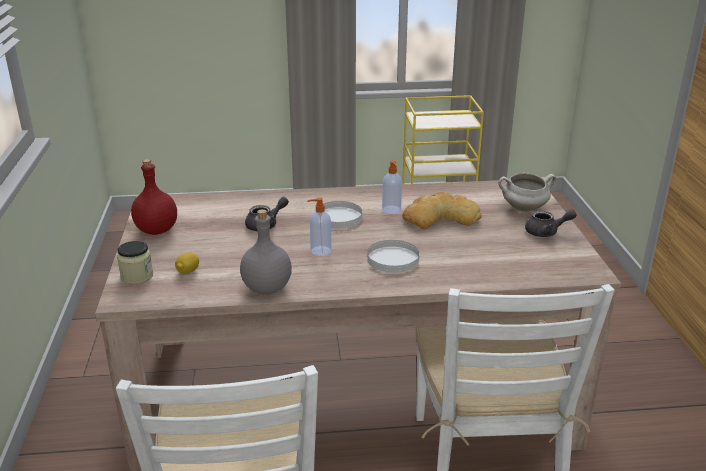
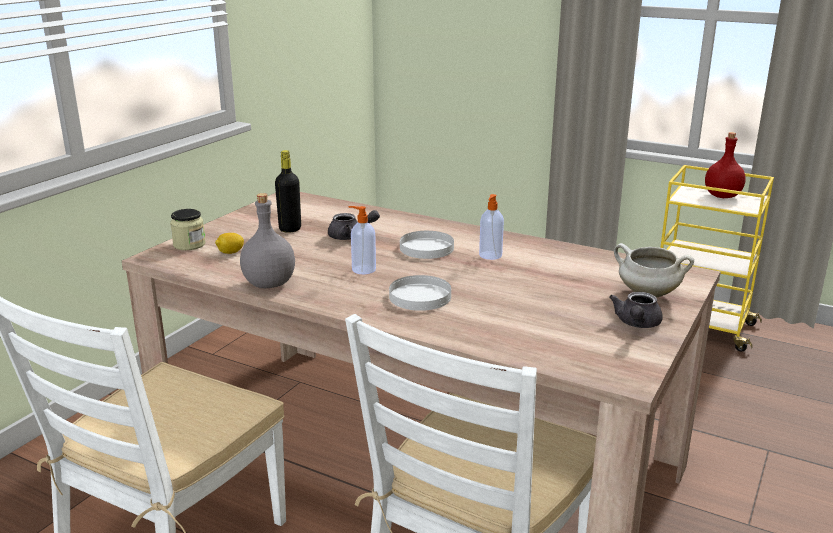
camera: 35 degrees right, 5 degrees down
(156, 230) = (257, 216): red bottle -> red bottle (721, 196)
(205, 233) = (290, 229): none -> black bottle
(440, 218) = (531, 276): bread -> none
(546, 232) = (636, 324): grey teapot -> grey teapot turned 75 degrees clockwise

